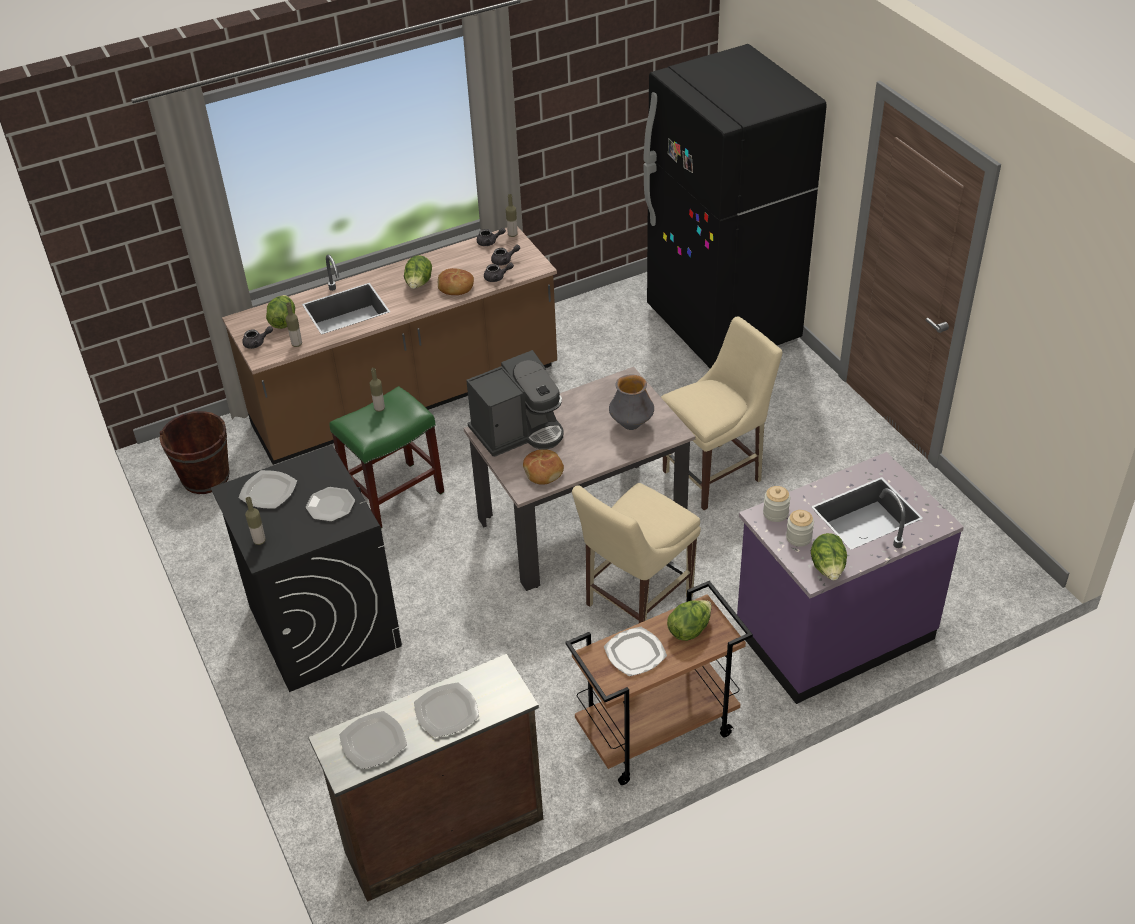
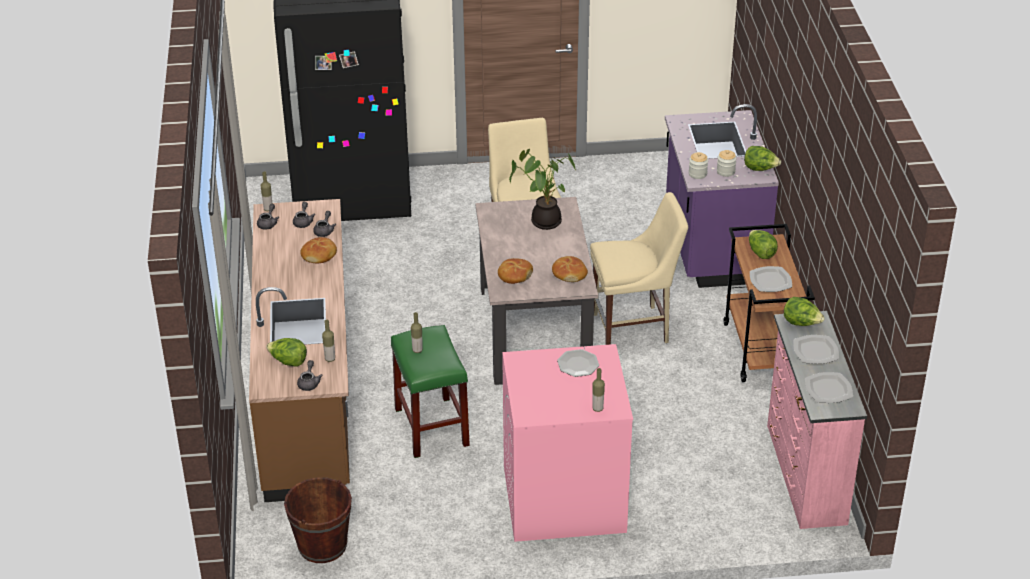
camera: 70 degrees left, 5 degrees down
(267, 491) = (540, 395): plate -> none
(323, 625) = (563, 499): black washing machine -> pink washing machine
(419, 284) = (298, 274): lettuce -> lettuce (801, 323)
(442, 833) = (804, 474): brown dresser -> pink dresser
(518, 432) = (514, 275): coffee machine -> bread
(631, 425) = (544, 221): vase -> potted plant
(635, 603) = (635, 327): beige chair -> beige chair turned 75 degrees counterclockwise

